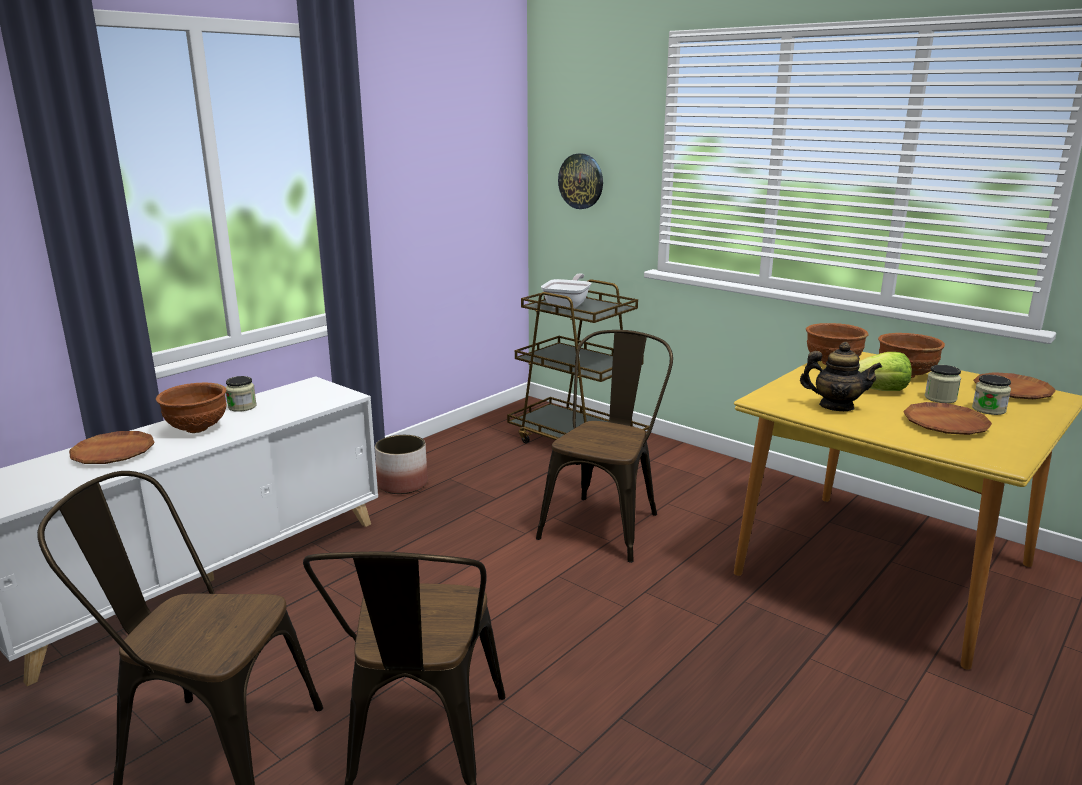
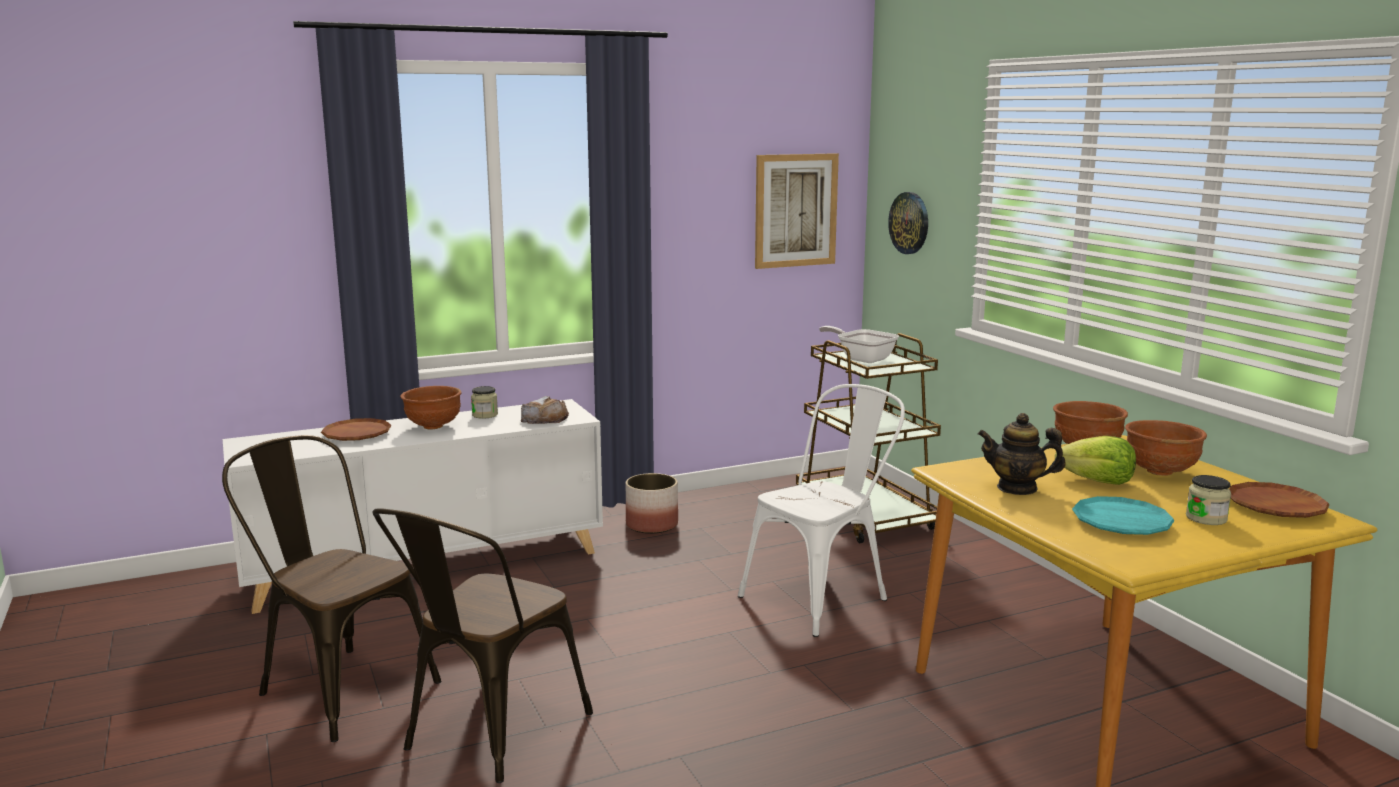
camera: 25 degrees right, 5 degrees down
(311, 401) = (544, 419): none -> bread
(477, 174) = (795, 210): none -> picture
(568, 305) = (862, 359): frying pan -> frying pan turned 90 degrees counterclockwise
(605, 522) = (823, 596): brown chair -> white chair
(836, 406) = (1017, 488): teapot -> teapot turned 150 degrees clockwise
(940, 398) = (1162, 499): jar -> none
(945, 424) = (1121, 523): brown plate -> turquoise plate

